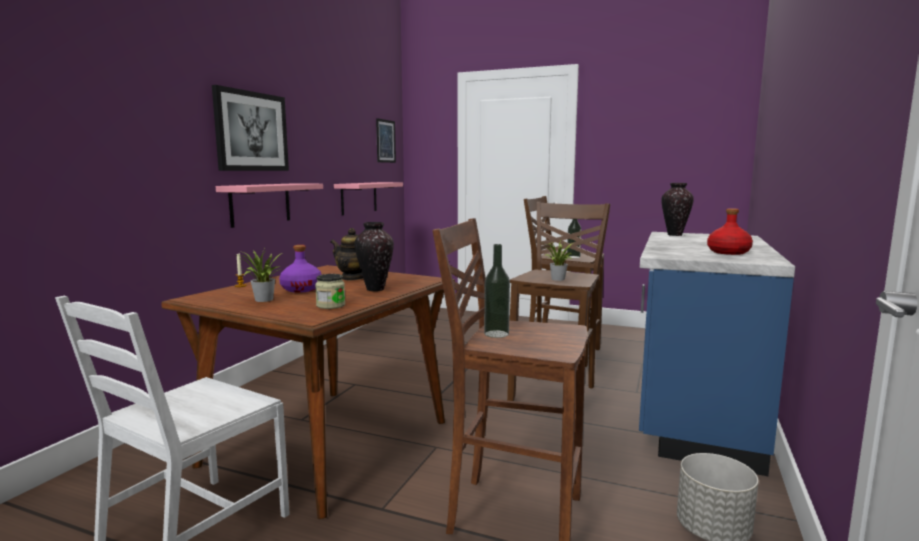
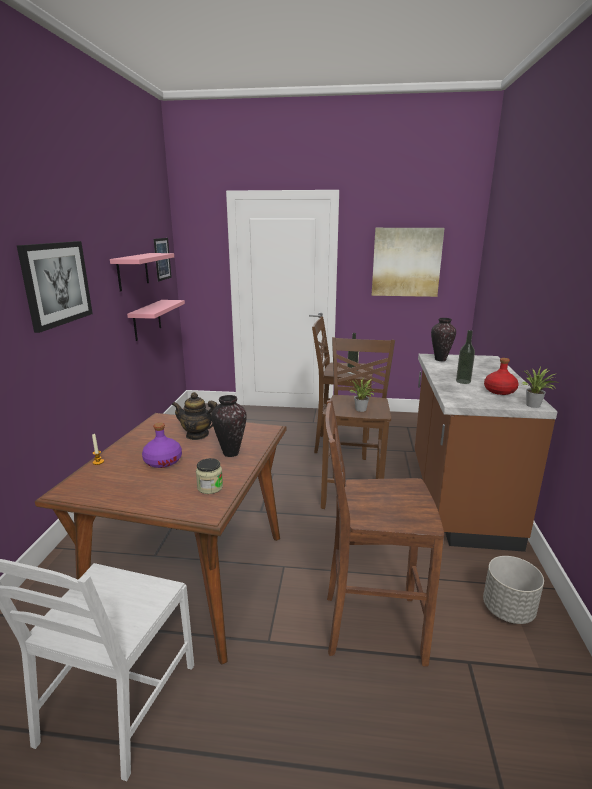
camera: 15 degrees left, 10 degrees up
(260, 204) = (72, 353): pink shelf -> pink shelf (133, 271)
(262, 300) = (139, 486): potted plant -> potted plant (534, 406)
(496, 334) = (363, 502): bottle -> bottle (463, 381)
(658, 142) = (406, 262): none -> picture
(693, 414) = (458, 498): blue counter -> brown counter

